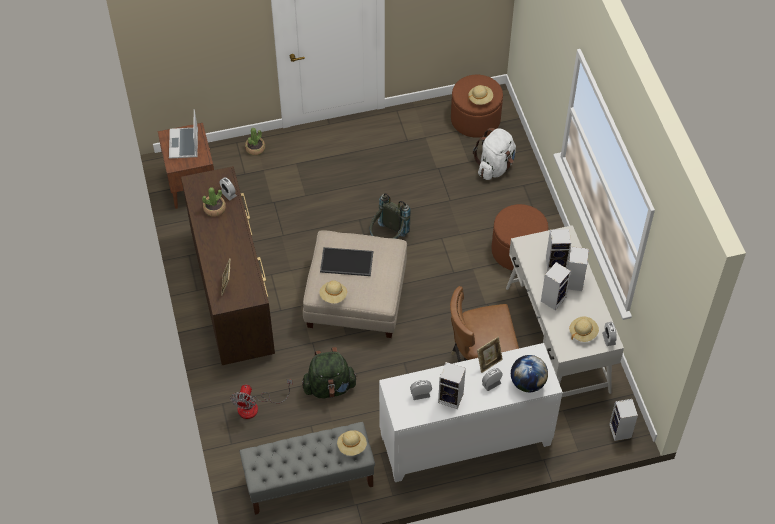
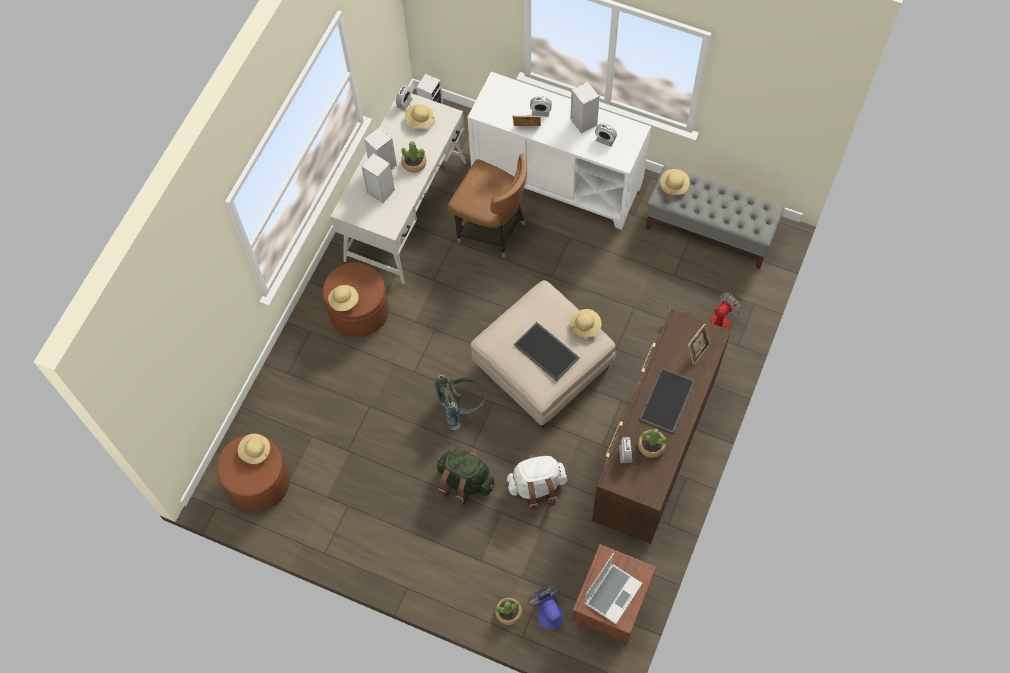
camera: 140 degrees left, 10 degrees up
(223, 241) = (668, 401): none -> tray
(231, 163) = (548, 611): none -> fan
(329, 387) = (632, 298): green backpack -> green backpack (465, 481)
(495, 166) = (293, 412): white backpack -> white backpack (536, 486)
(517, 212) = (344, 301): none -> beige hat
(527, 383) = (511, 94): globe -> none
(553, 298) = (414, 163): speaker -> potted plant

